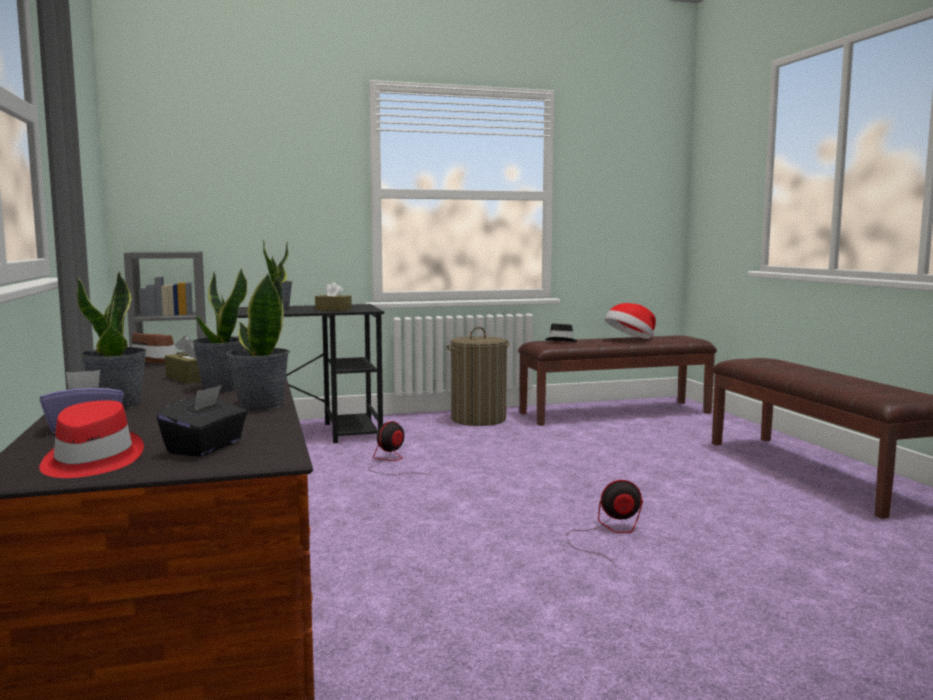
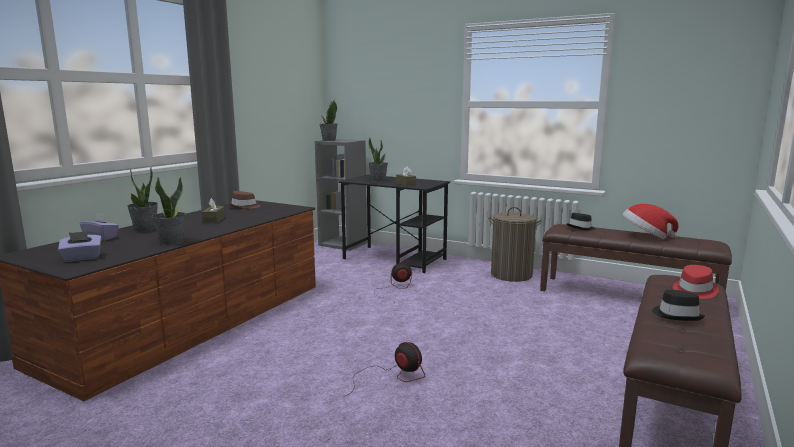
camera: 45 degrees right, 5 degrees up
(90, 461) = (47, 254): red hat -> red hat (693, 290)
(206, 448) = (82, 258): black tissue box -> purple tissue box
(222, 388) = (201, 228): potted plant -> potted plant (329, 140)
(825, 377) = (677, 315): none -> black hat

